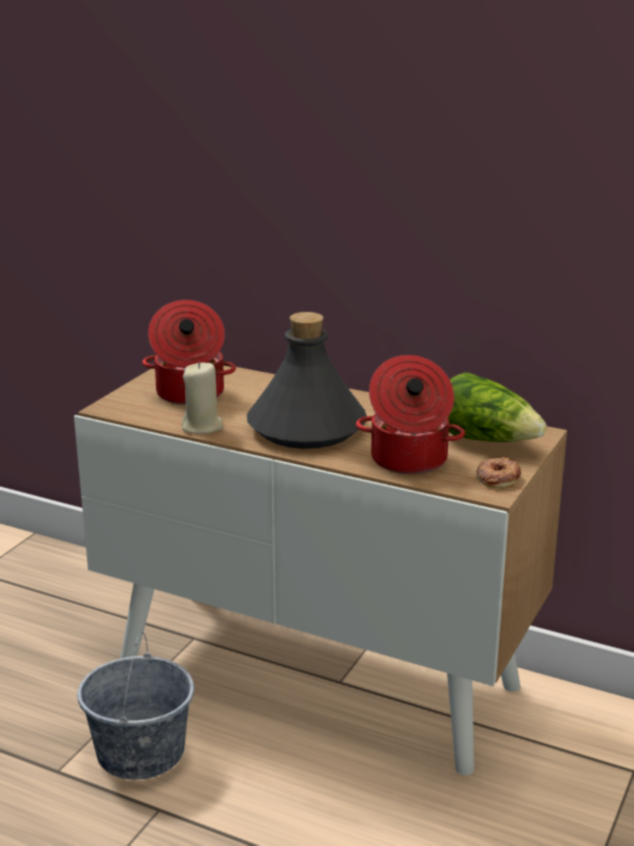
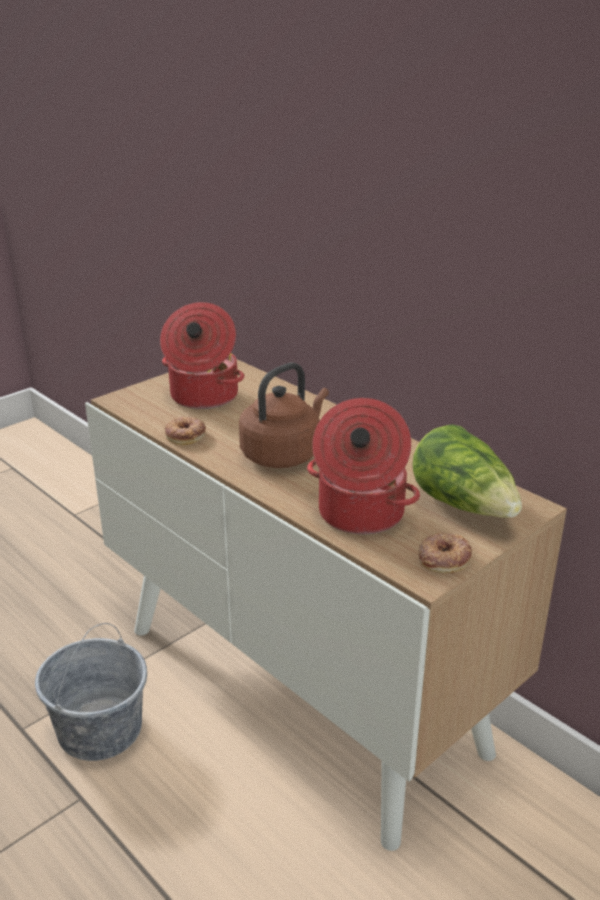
camera: 20 degrees right, 5 degrees up
(202, 427) = (185, 435): beige candle -> donut
(306, 428) = (283, 454): grey bottle -> brown kettle

